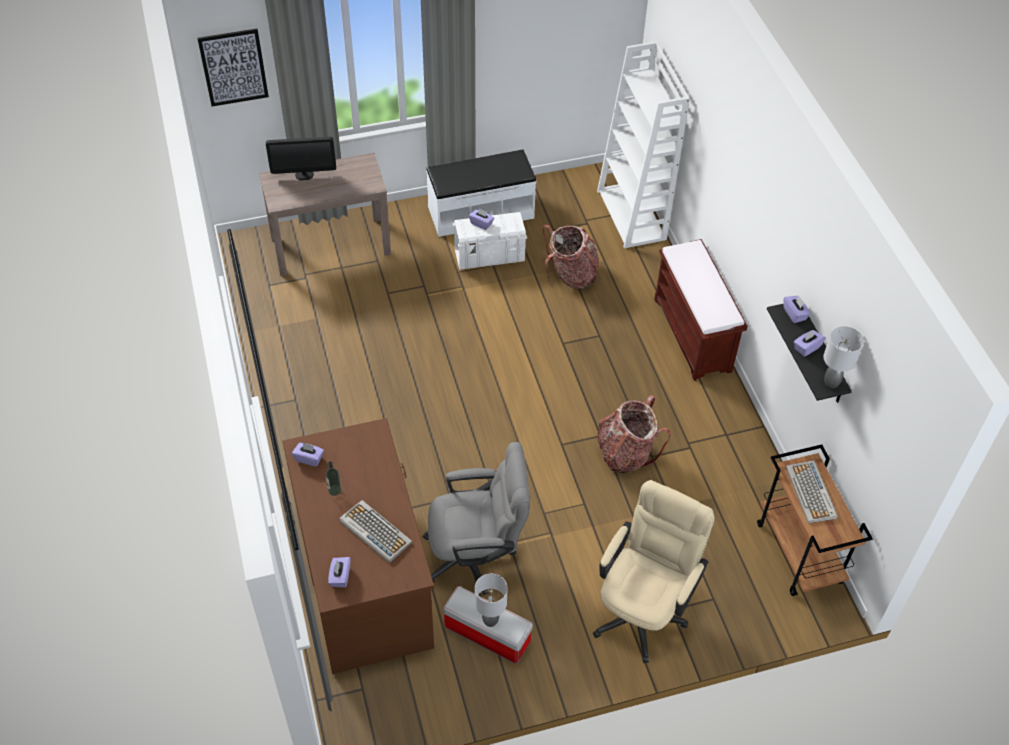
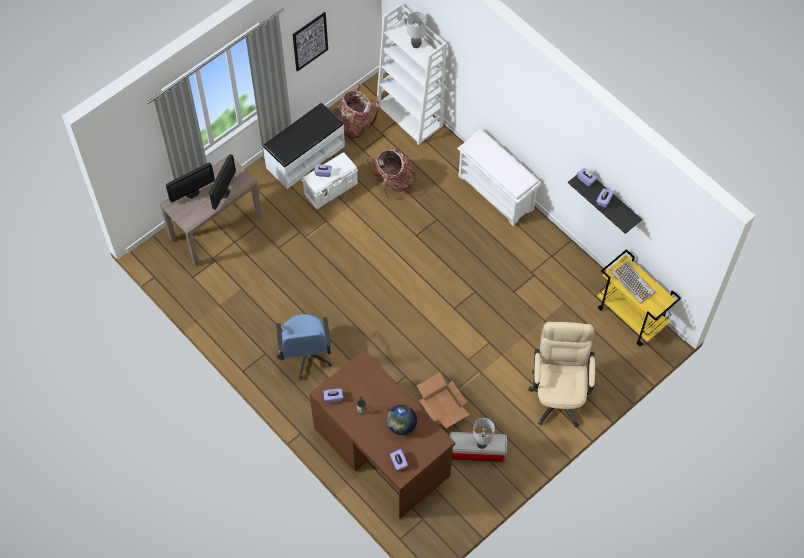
camera: 25 degrees left, 10 degrees up
(233, 67) = (133, 147): picture -> picture (310, 41)
(339, 187) = (223, 192): none -> monitor
(342, 422) = (305, 355): none -> blue office chair
(374, 531) = (401, 425): keyboard -> globe
(477, 556) = (443, 406): grey office chair -> cardboard box
(626, 453) = (496, 296): backpack -> backpack (353, 125)
(693, 335) = (496, 193): brown bench -> white bench
(799, 553) = (631, 317): brown cart -> yellow cart
(831, 383) = (628, 219): grey table lamp -> grey table lamp (416, 45)

